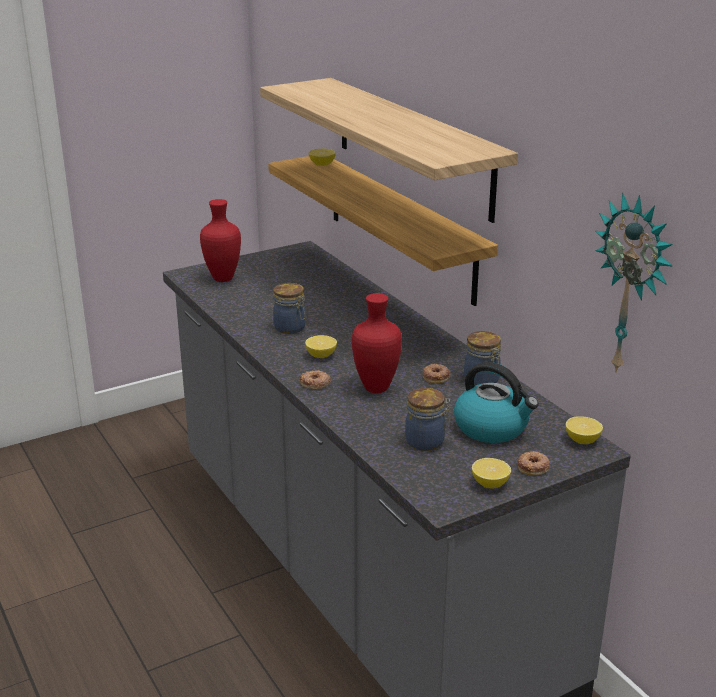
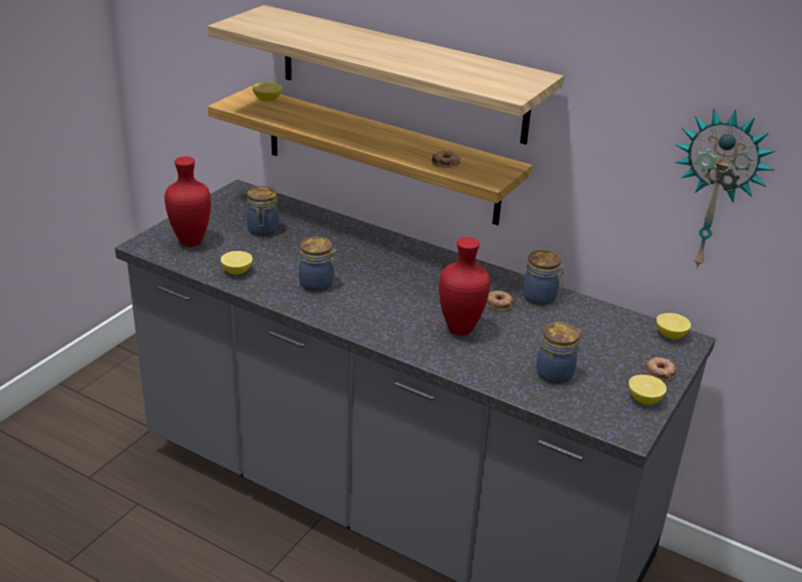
camera: 30 degrees left, 5 degrees up
(289, 281) = (263, 230): none -> jar
(315, 383) = (401, 339): donut -> donut (446, 163)
(321, 355) = (376, 307): lemon -> lemon (237, 271)
(492, 428) = (593, 343): kettle -> none

